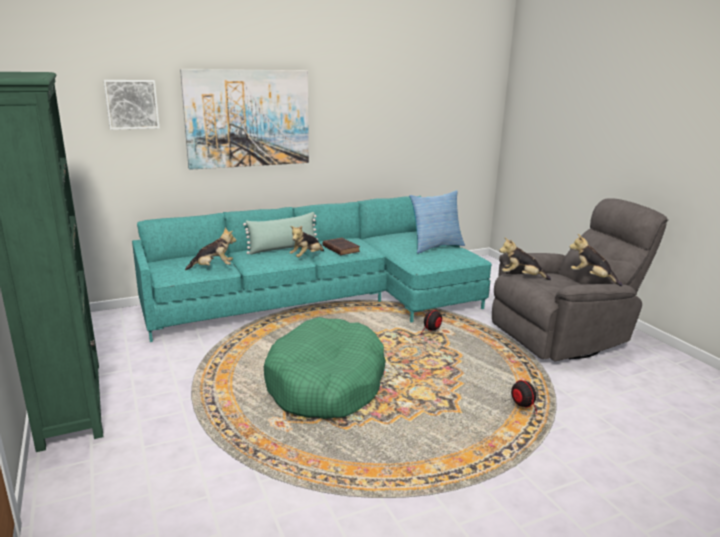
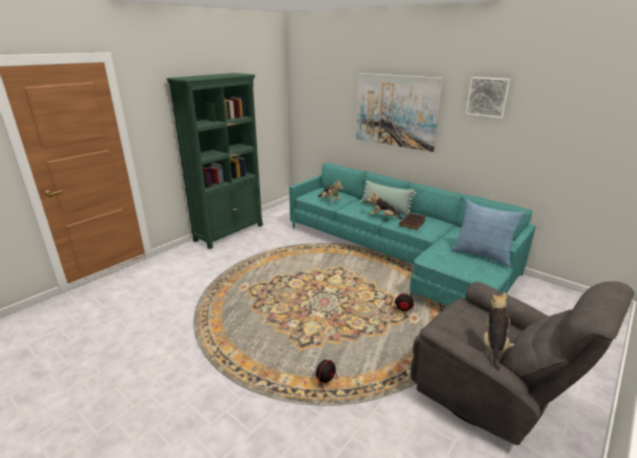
camera: 65 degrees right, 5 degrees up
(132, 104) = (335, 93): picture -> picture (487, 97)
(326, 383) = (294, 289): green dog bed -> none
(521, 277) = (465, 308): plush toy -> none

